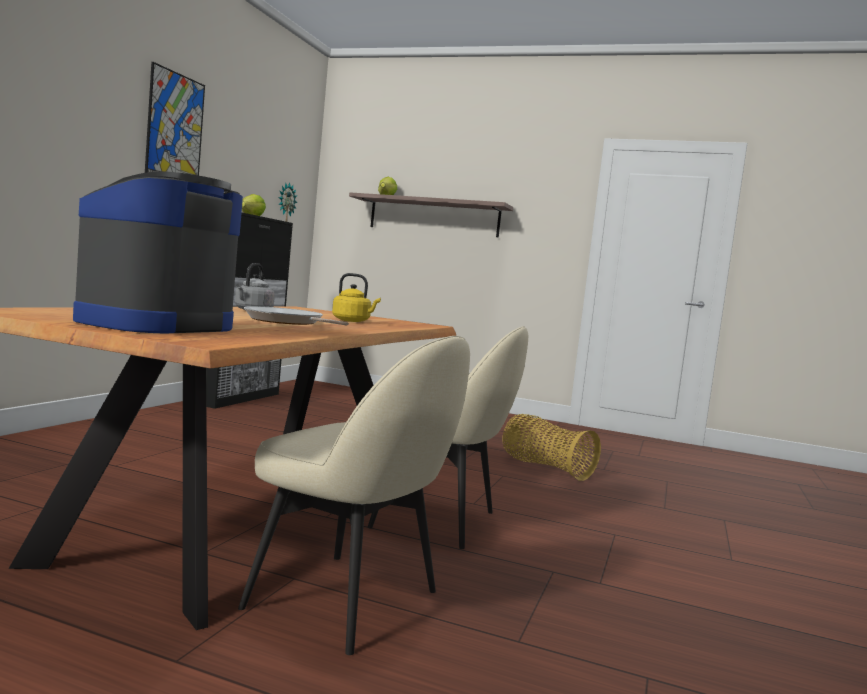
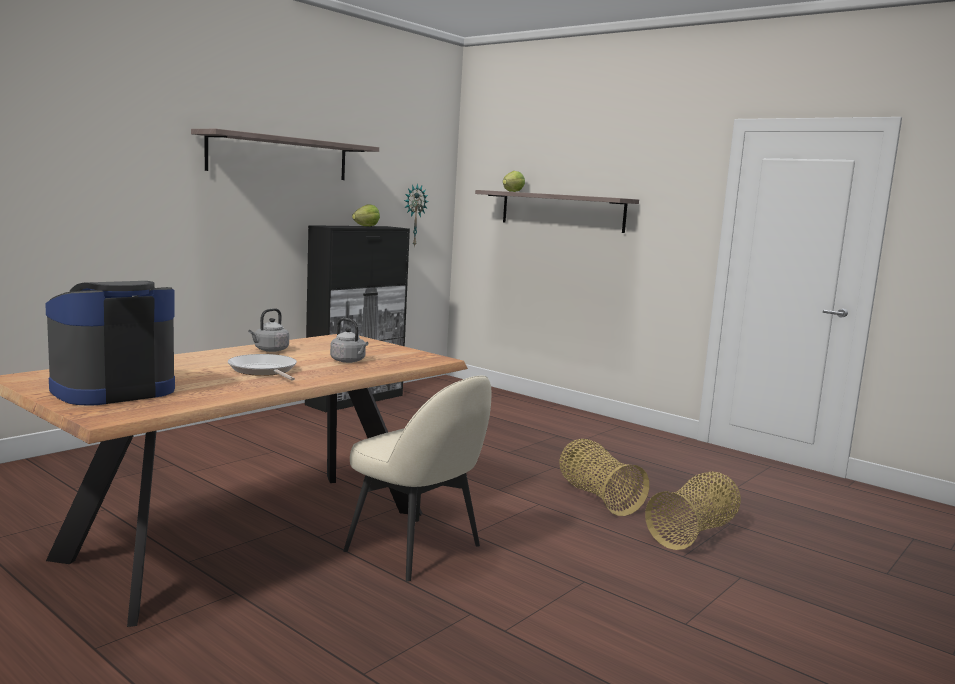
camera: 20 degrees right, 5 degrees up
(175, 129) = (279, 157): picture -> shelf
(347, 601) = (258, 618): beige chair -> none
(353, 321) = (349, 361): yellow kettle -> grey kettle
(650, 490) = (693, 533): none -> basket

